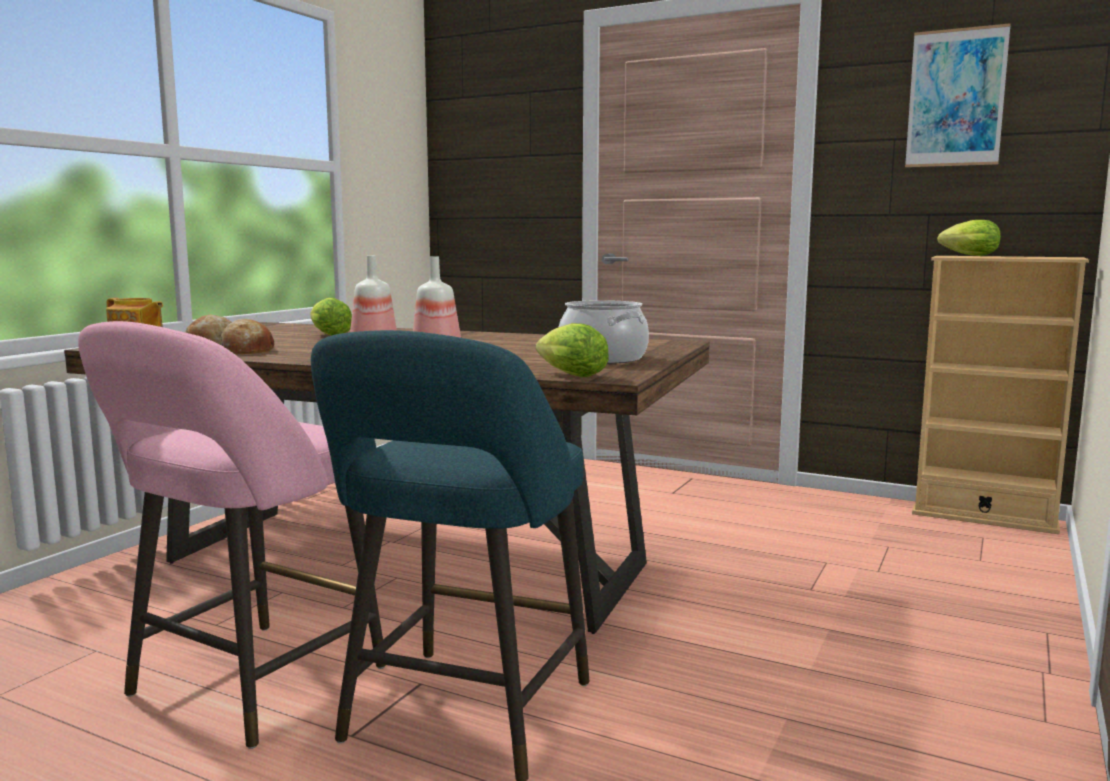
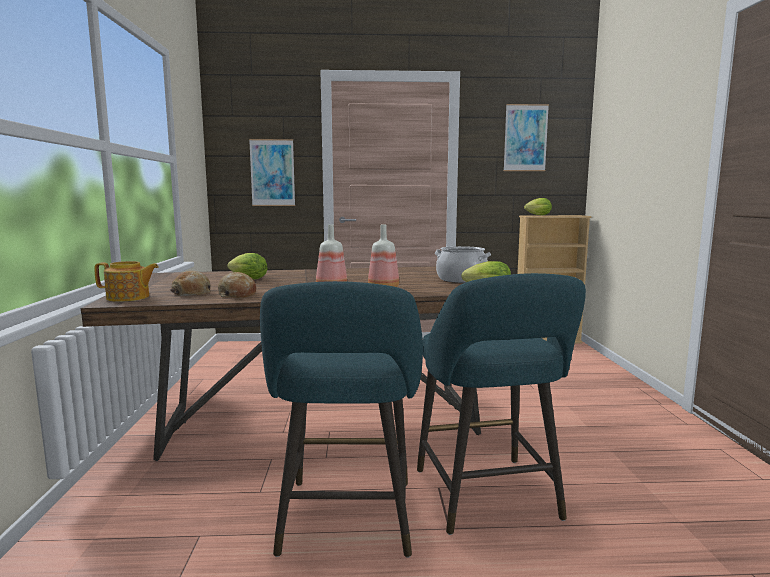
camera: 30 degrees left, 0 degrees up
(247, 687) = (346, 523): pink stool -> turquoise stool
(512, 183) = (272, 173): none -> picture

